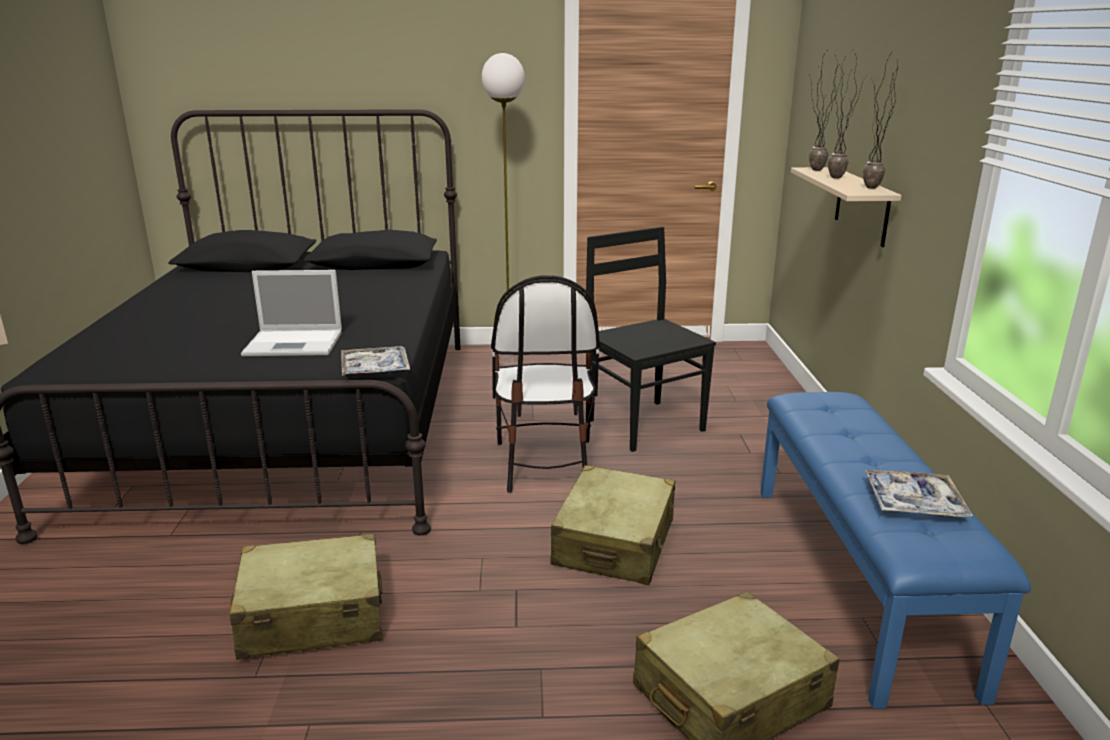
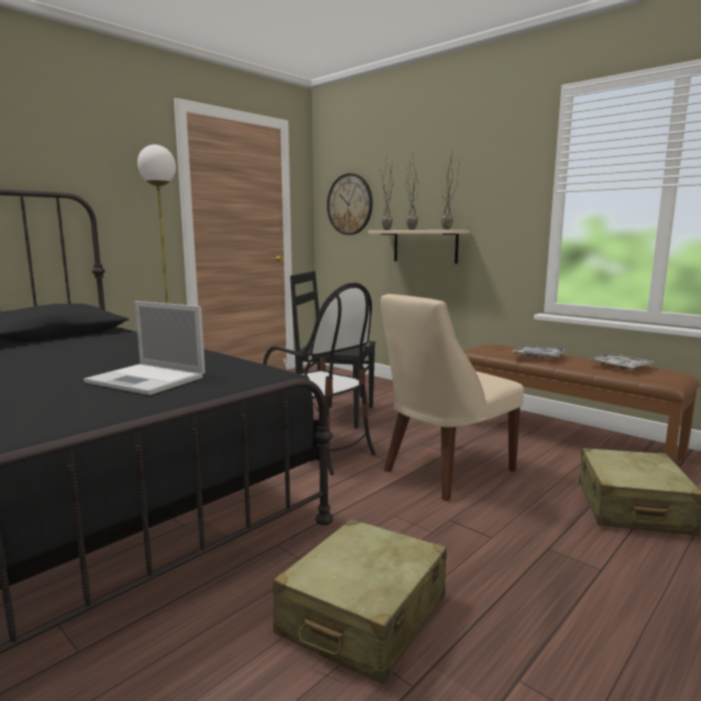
camera: 45 degrees left, 10 degrees down
(296, 343) = (148, 380): laptop -> laptop turned 75 degrees clockwise
(375, 369) = (274, 375): tray -> tray (538, 357)
(614, 542) = (444, 472): beige suitcase -> beige chair
(814, 114) = (350, 204): none -> wall clock
(857, 580) = (562, 439): blue bench -> brown bench

